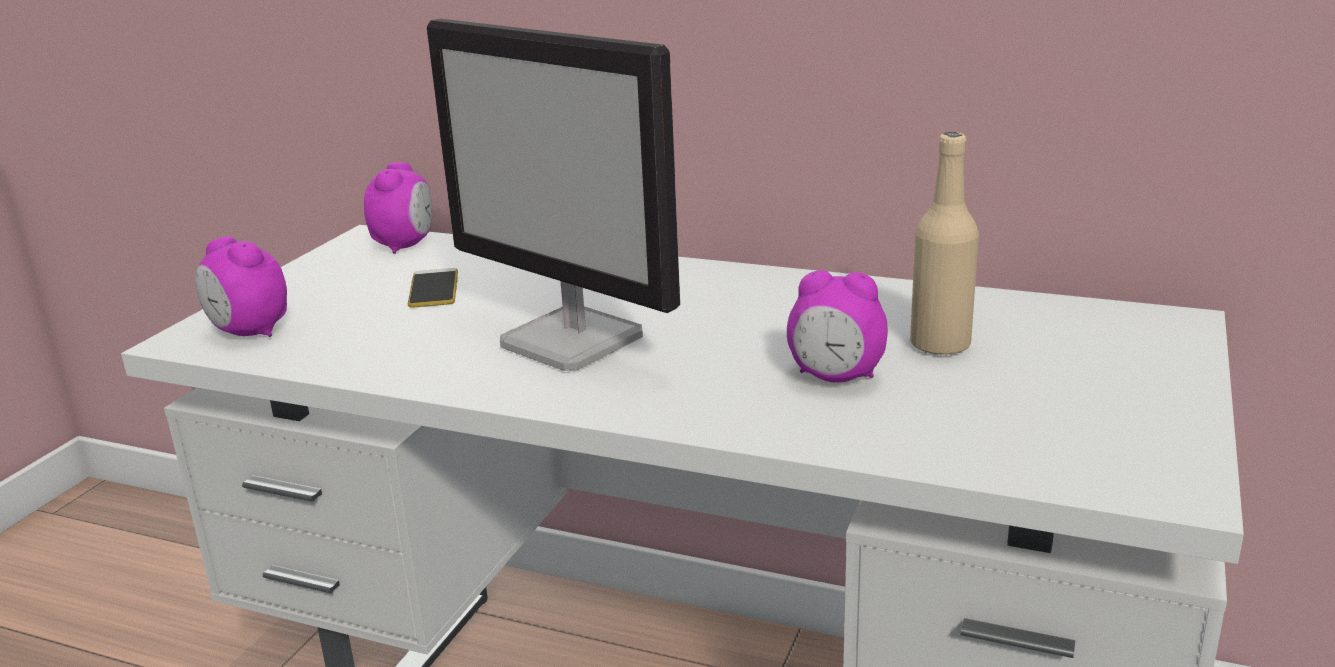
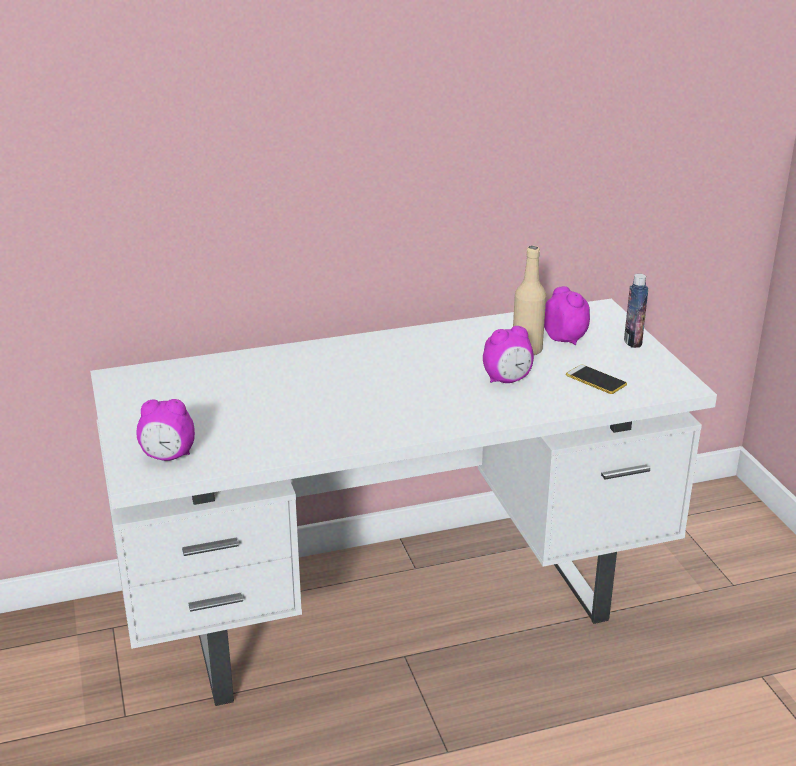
camera: 40 degrees left, 5 degrees up
(405, 245) = (155, 376): alarm clock -> alarm clock (565, 339)
(433, 289) = (229, 397): phone -> phone (596, 380)
(574, 341) = (362, 401): monitor -> none
(1170, 386) = (633, 341): none -> bottle

